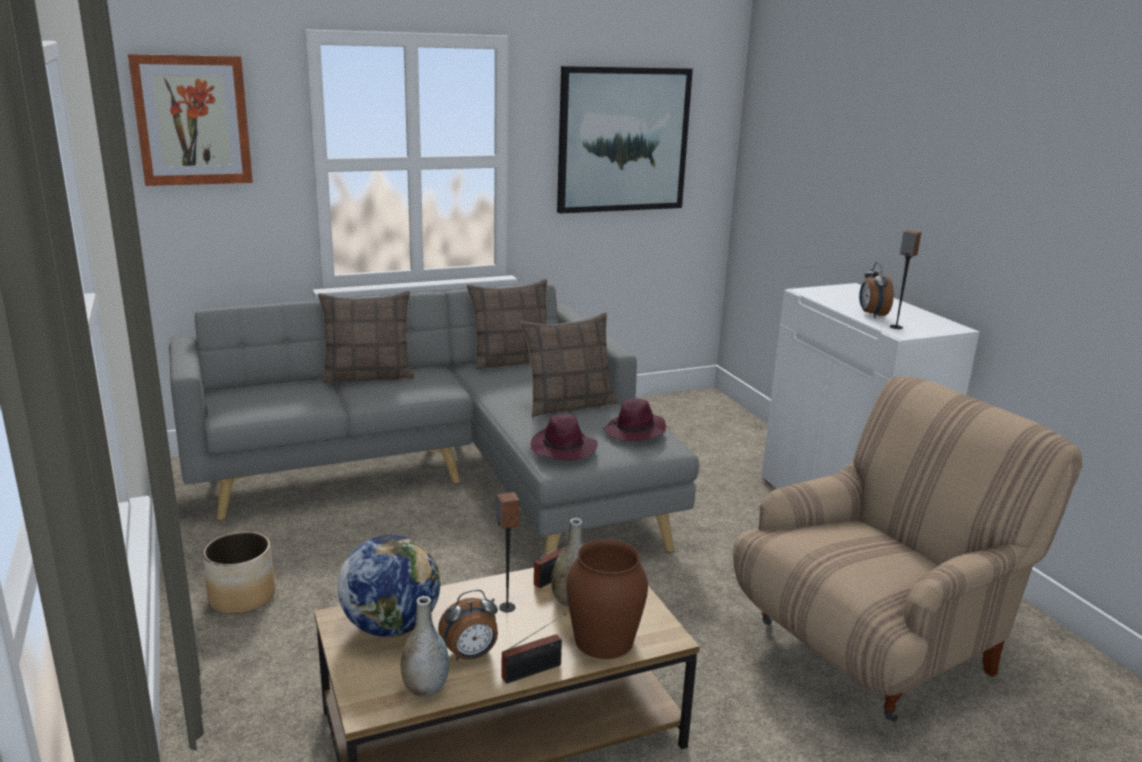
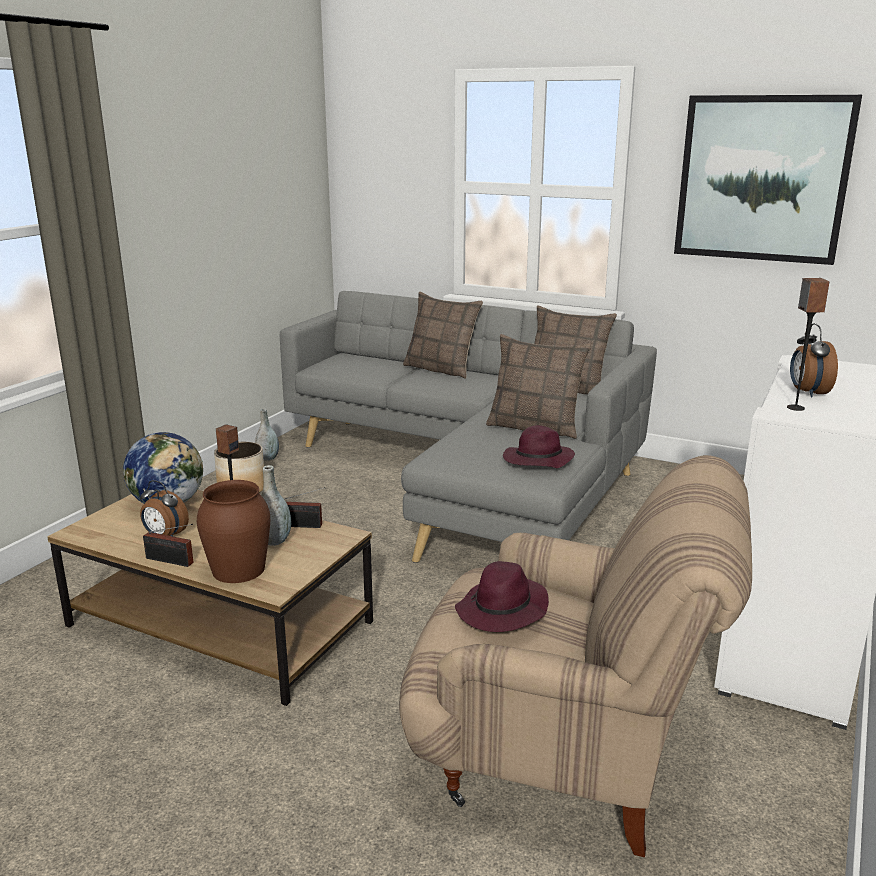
camera: 50 degrees right, 0 degrees up
(192, 120) = (374, 145): picture -> none
(425, 688) = (113, 538): grey vase -> grey vase (268, 458)
(564, 449) = (455, 451): purple hat -> purple hat (502, 611)
(871, 314) = (807, 393): alarm clock -> alarm clock turned 45 degrees counterclockwise

